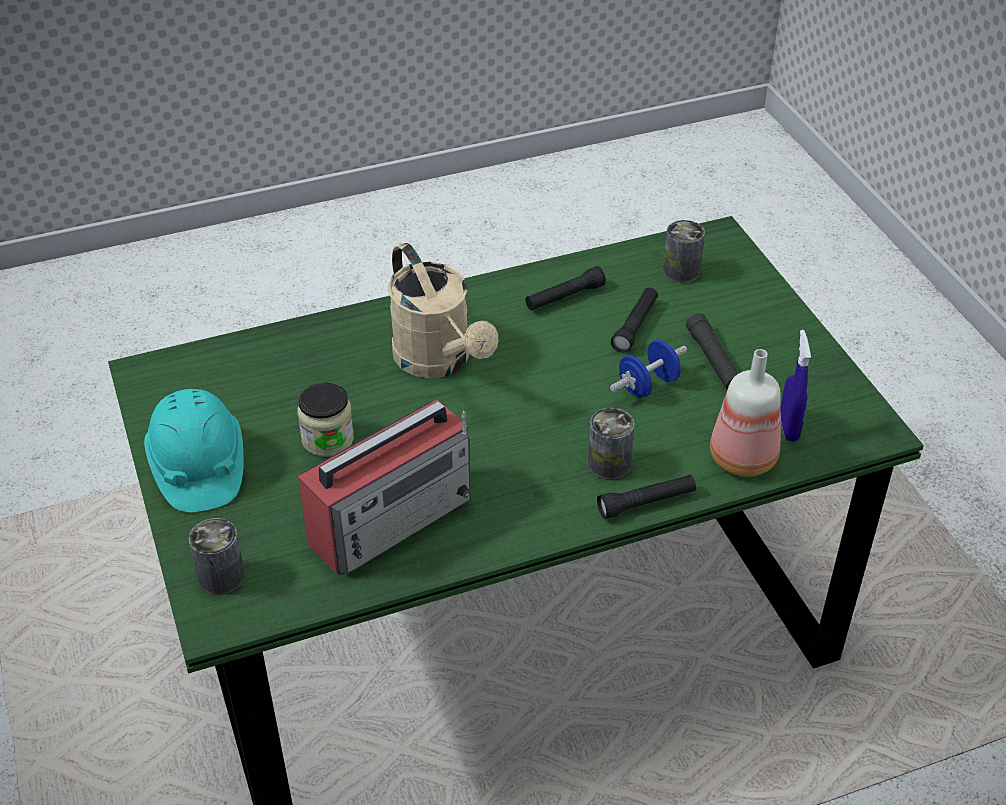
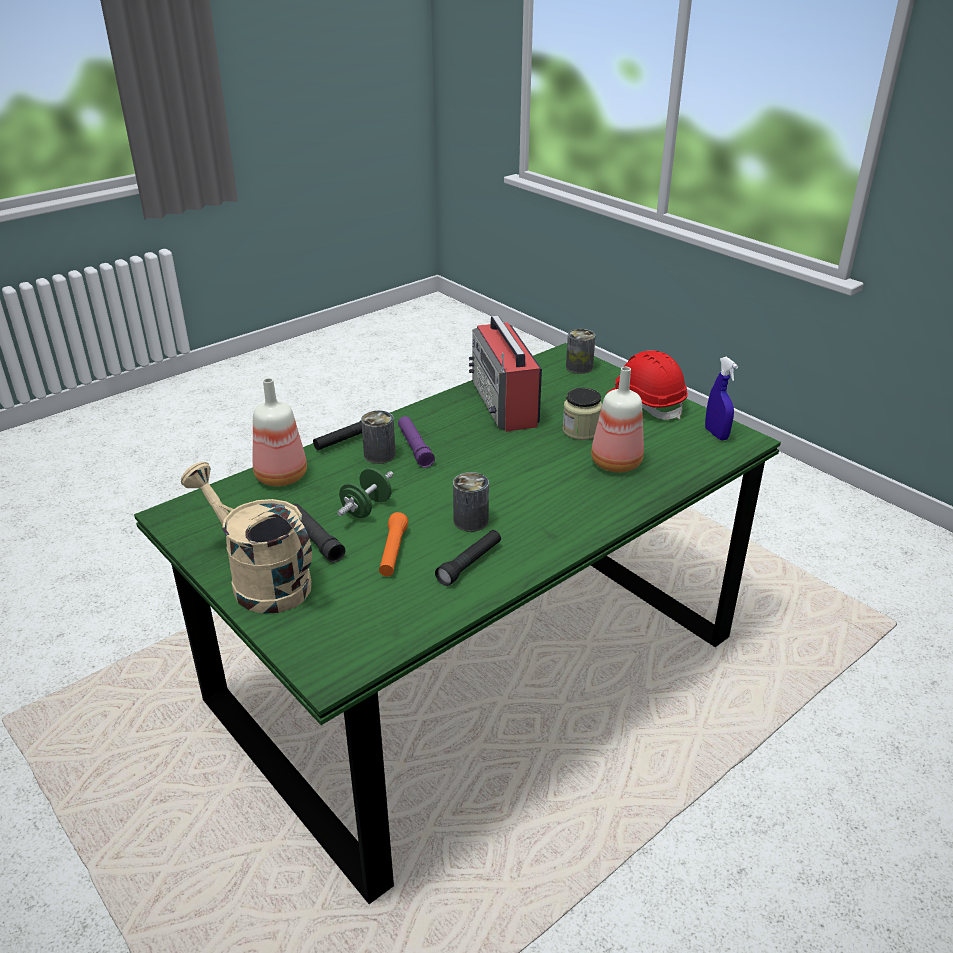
camera: 160 degrees right, 10 degrees down
(198, 467) = (646, 403): turquoise hard hat -> red hard hat
(330, 378) = (614, 463): none -> bottle
(393, 518) = (505, 404): radio -> radio turned 45 degrees counterclockwise
(440, 361) = (542, 490): beige watering can -> beige watering can (260, 580)
(558, 465) = (415, 447): none -> purple flashlight
(635, 326) = (393, 552): black flashlight -> orange flashlight
(648, 385) = (366, 508): blue dumbbell -> green dumbbell
(681, 271) = (363, 618): can -> can (471, 521)
(789, 428) = (245, 502): blue spray bottle -> blue spray bottle (716, 434)

